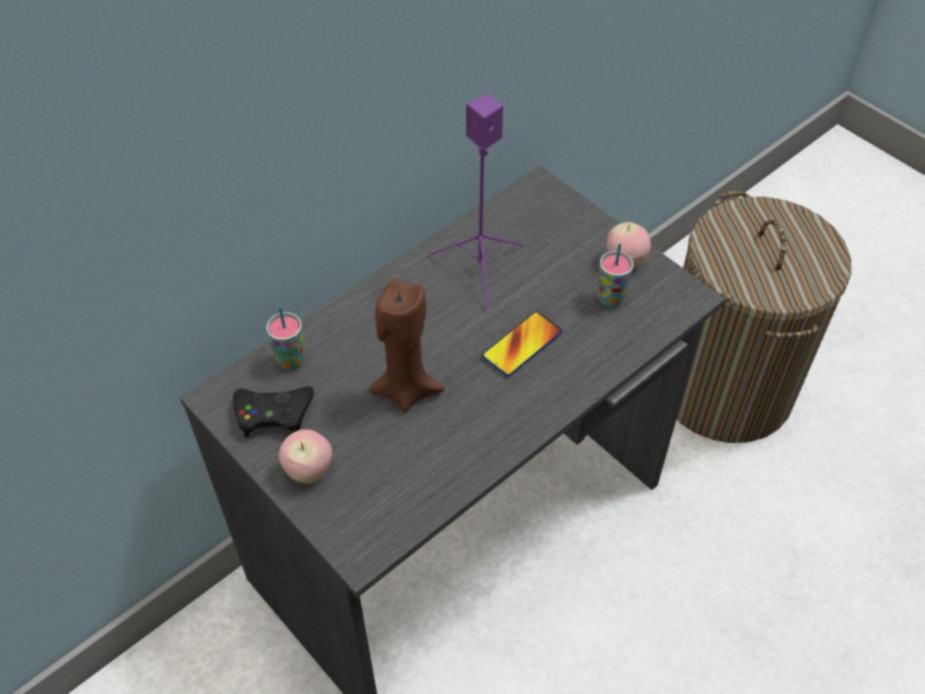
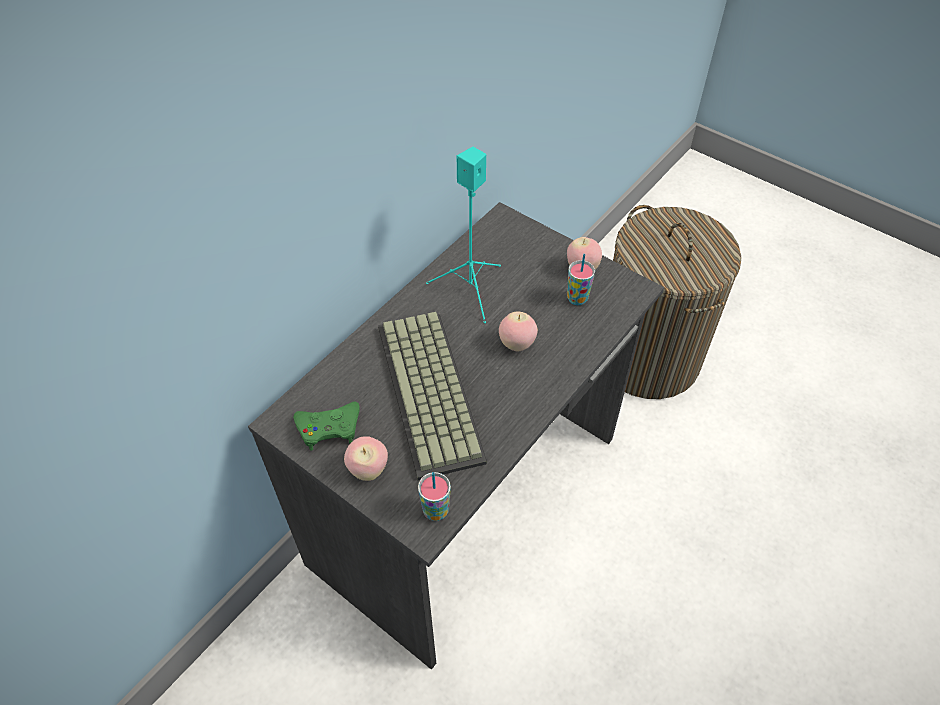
camera: 10 degrees left, 0 degrees up
(273, 414) = (329, 428): black game controller -> green game controller
(291, 360) = (334, 382): cup -> cup (436, 511)
(406, 390) = (433, 393): brown candle -> keyboard
(480, 271) = (471, 290): purple speaker -> turquoise speaker
(522, 345) = (517, 344): phone -> apple

